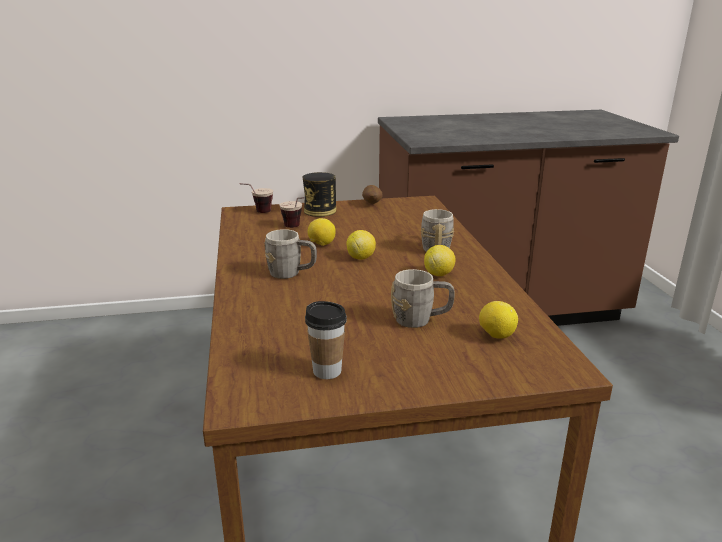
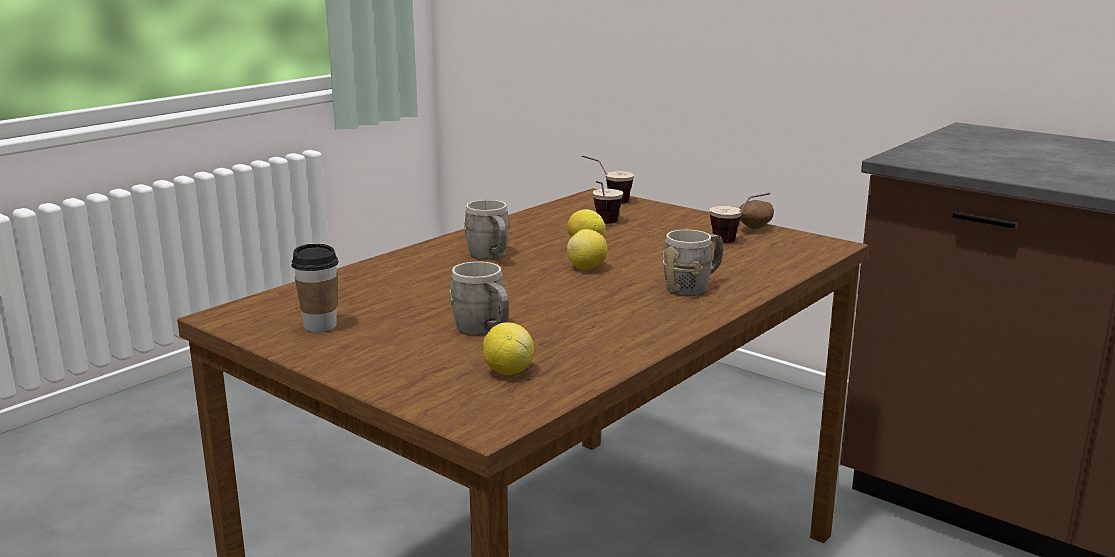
camera: 50 degrees right, 5 degrees down
(320, 211) = (674, 218): can -> none
(385, 214) = (737, 242): none -> cup
(439, 274) = (617, 308): lemon -> none

